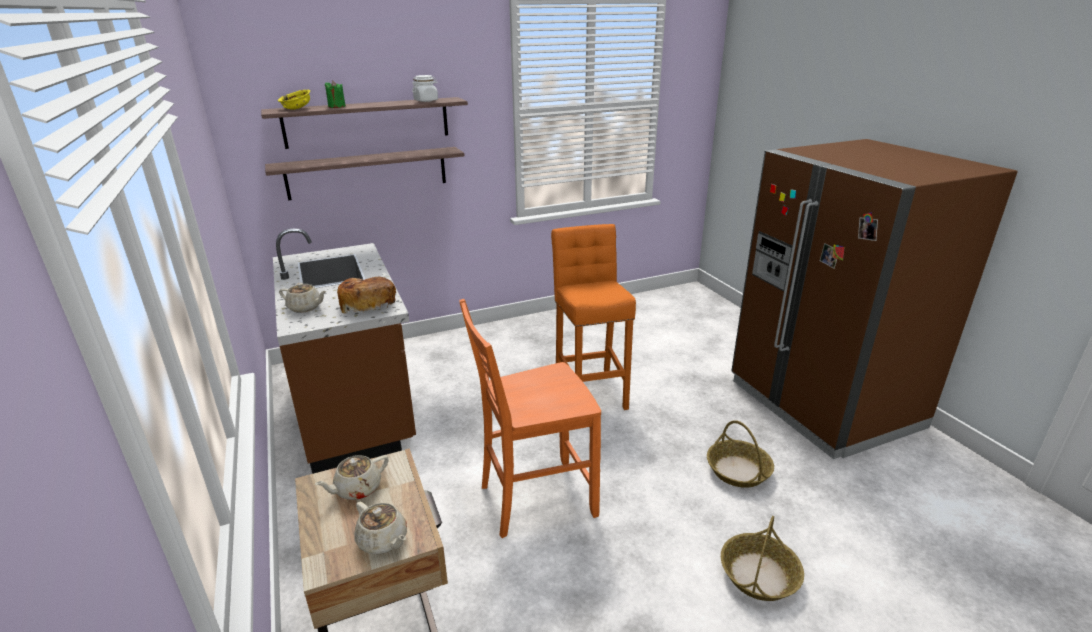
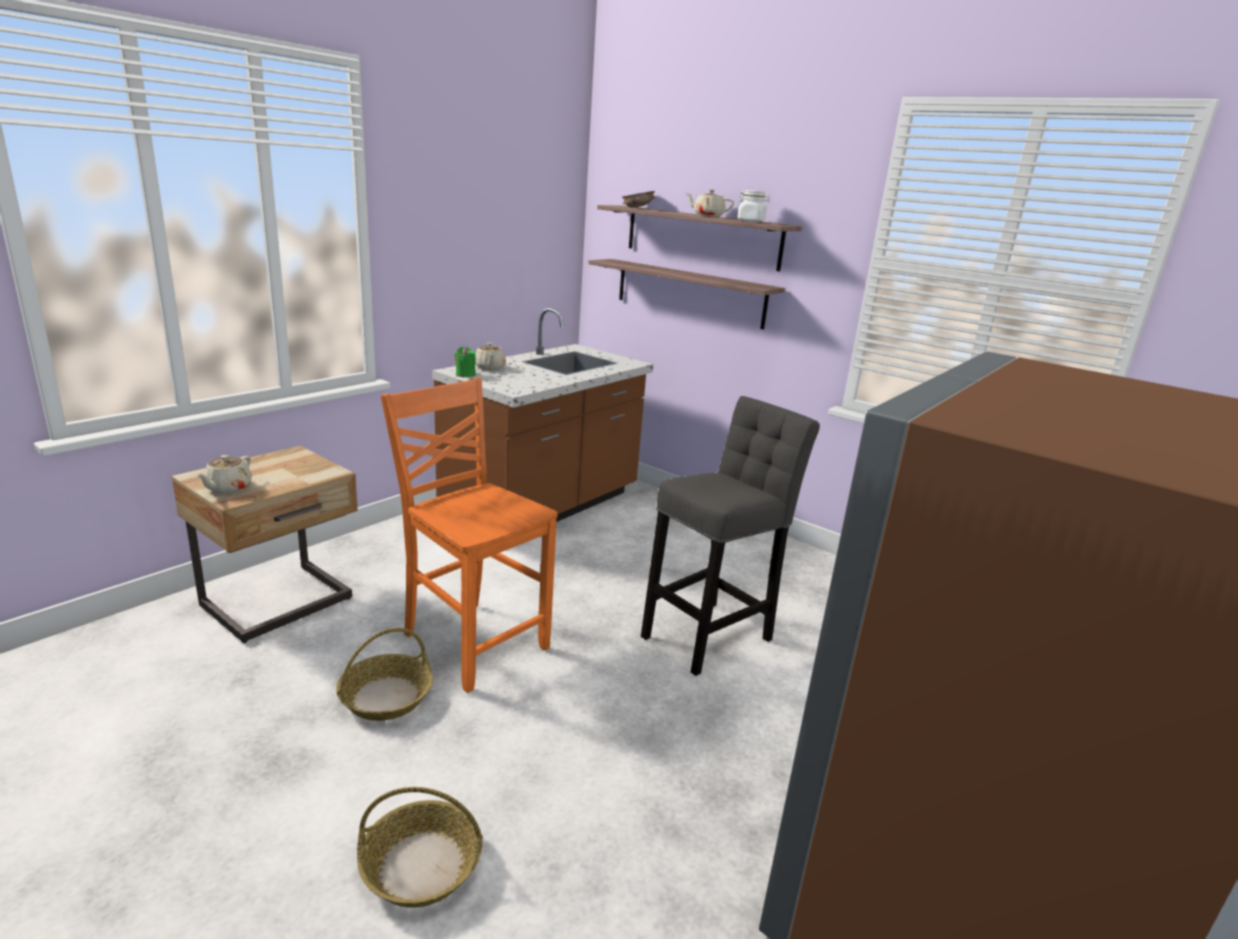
camera: 60 degrees right, 5 degrees down
(297, 108) = (637, 207): yellow bowl -> brown bowl
(337, 106) = (666, 211): green candle -> green candle (465, 375)
(357, 489) = (291, 466): beige teapot -> beige teapot (707, 216)
(367, 303) = (518, 382): bread -> none
(590, 389) = (711, 635): orange stool -> grey stool
(738, 471) = (639, 815): basket -> basket (385, 697)

